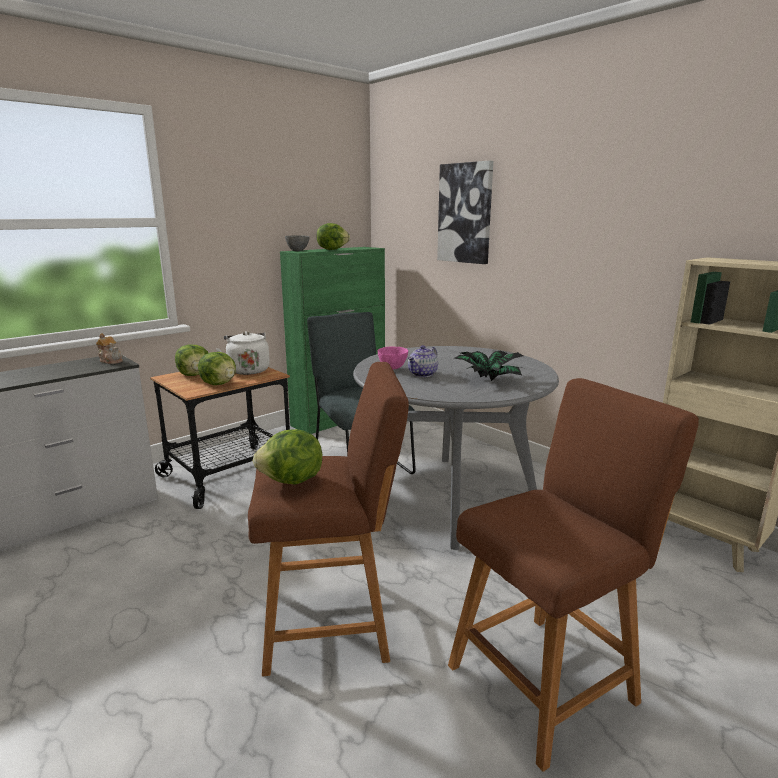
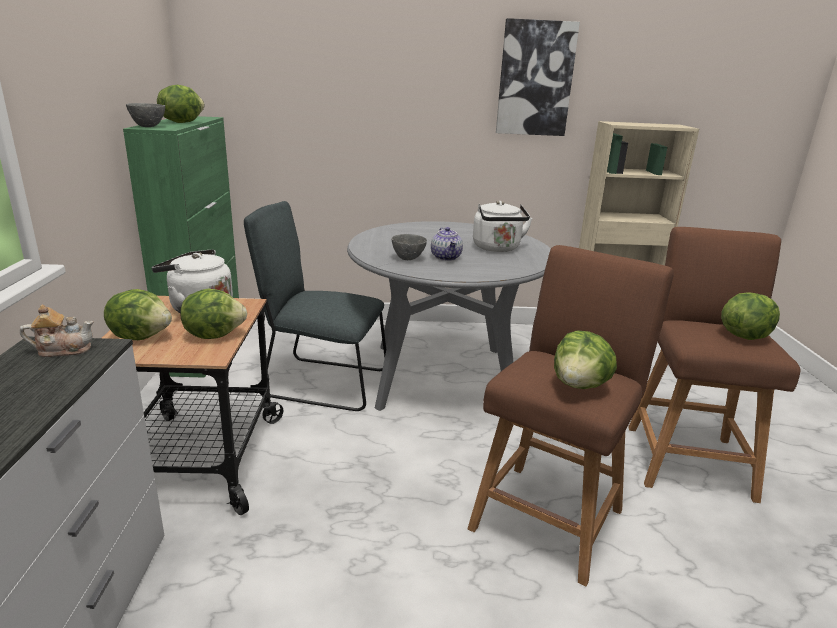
camera: 50 degrees left, 5 degrees up
(393, 368) = (408, 258): pink bowl -> grey bowl
(465, 213) = (343, 76): picture -> picture (535, 79)
(488, 379) = (497, 248): potted plant -> white kettle
(563, 528) = (744, 335): none -> lettuce

